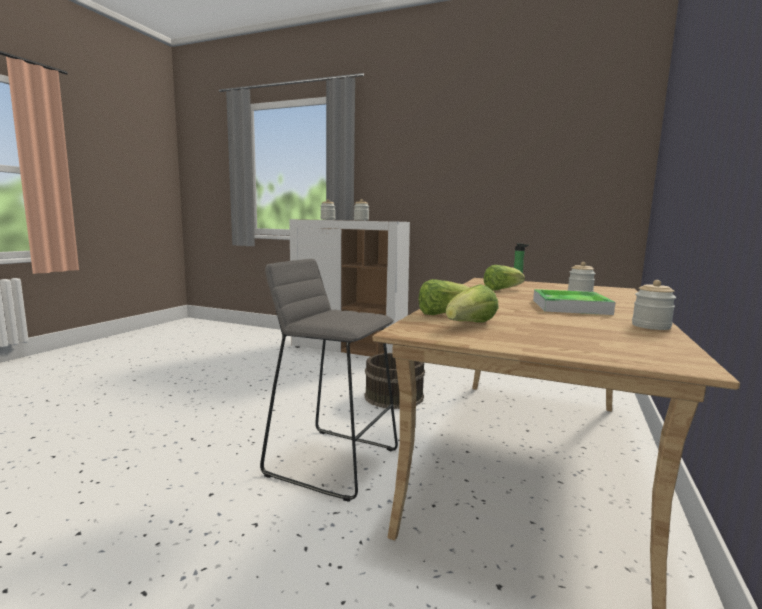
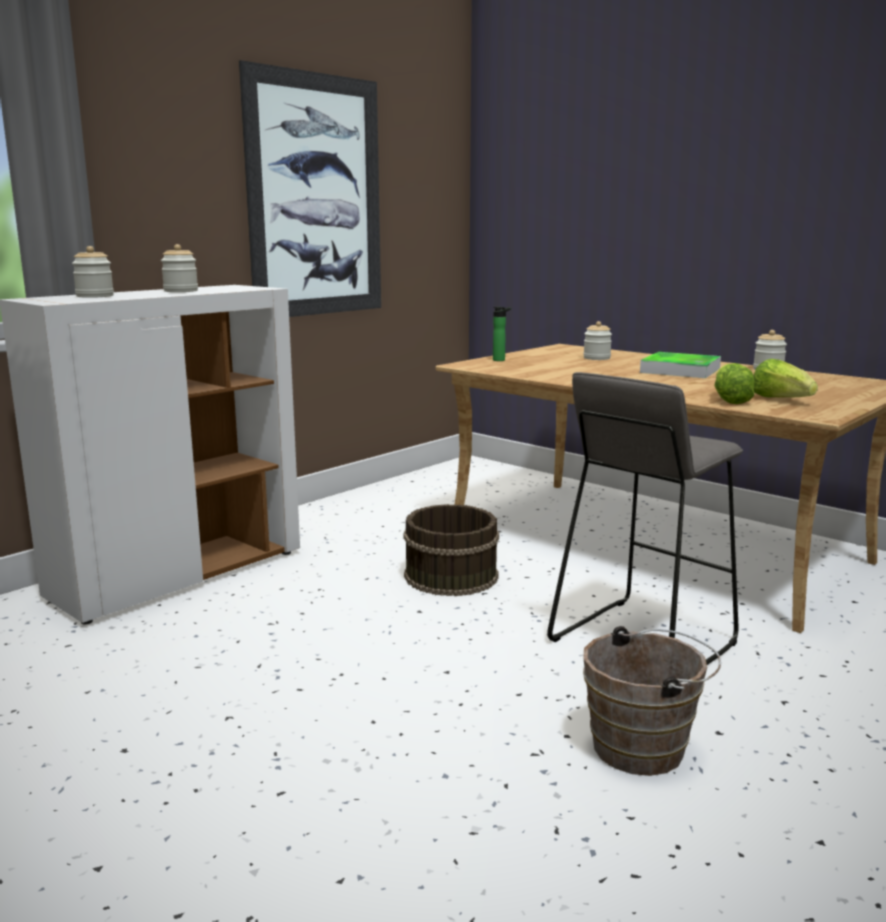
camera: 70 degrees left, 5 degrees up
(194, 468) = (645, 747): none -> brown bucket
(490, 177) = (316, 197): none -> picture
(501, 290) = (562, 371): lettuce -> none

